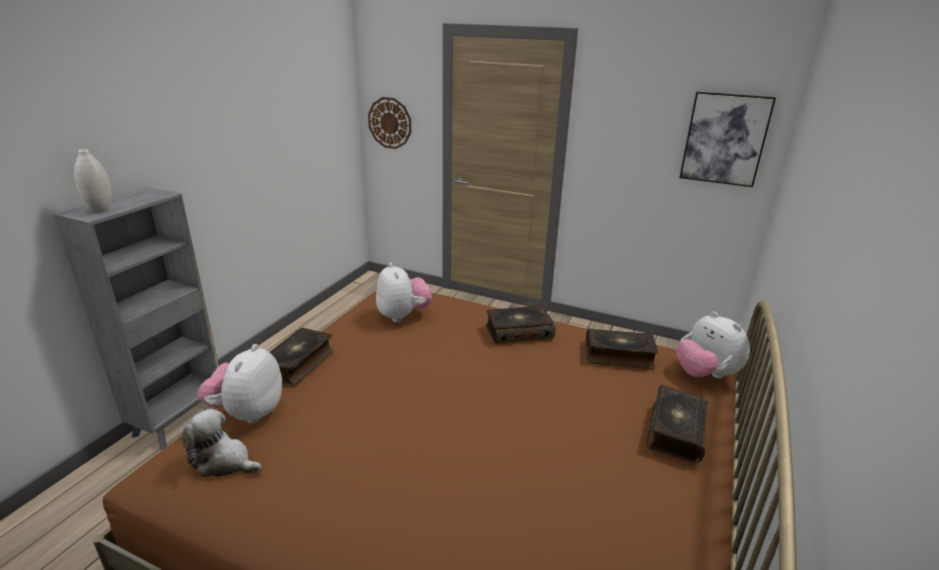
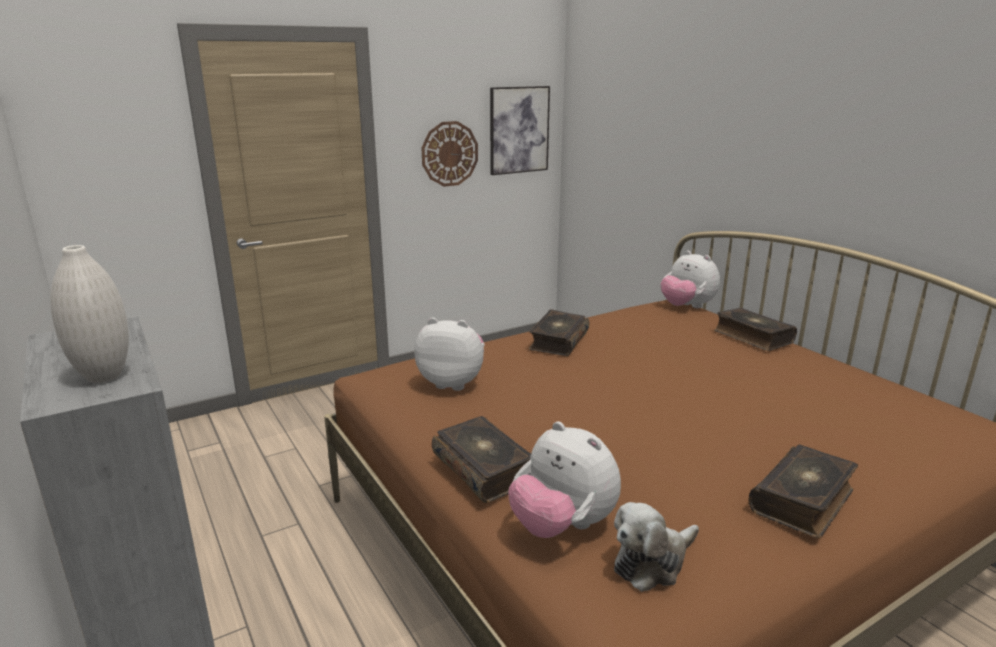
camera: 55 degrees left, 5 degrees down
(390, 123) = (99, 184): wall clock -> wall clock (449, 154)
(619, 355) = (639, 320): book -> book (803, 501)
(705, 374) = (686, 307): plush toy -> plush toy turned 45 degrees clockwise

